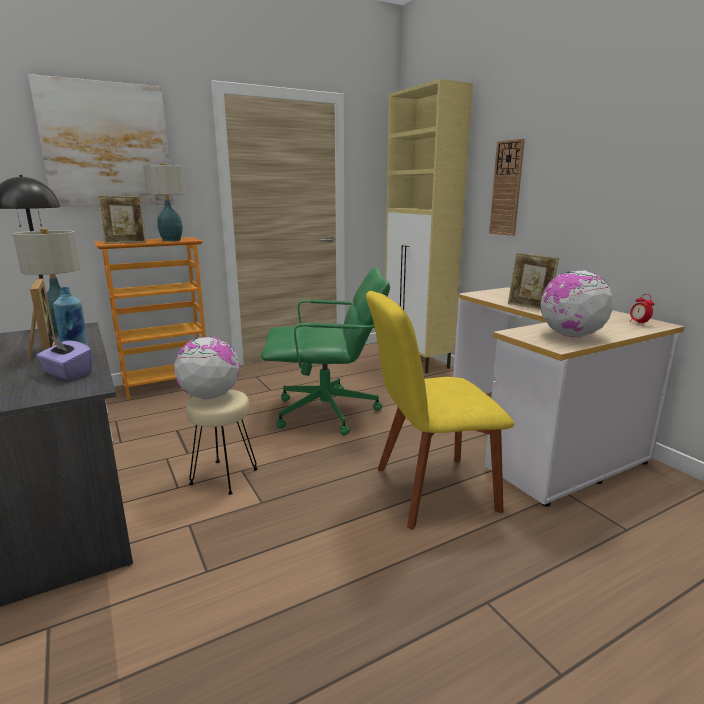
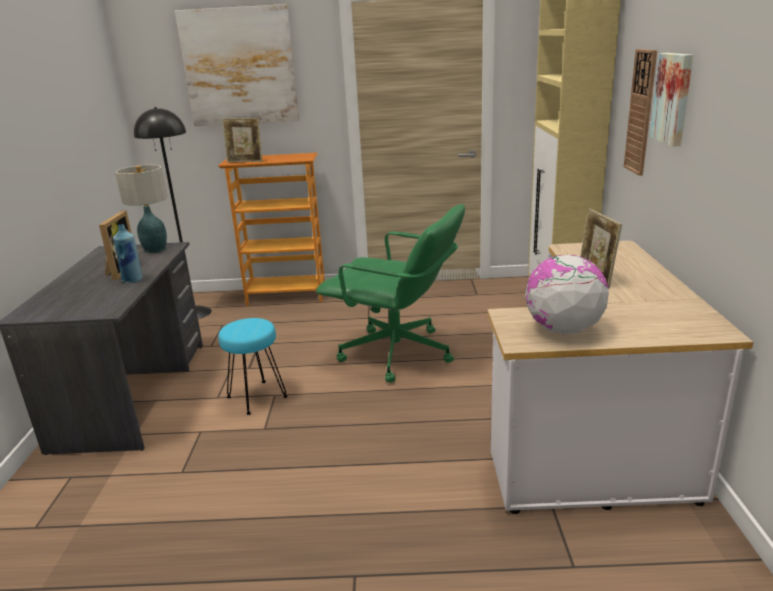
camera: 30 degrees right, 5 degrees up
(67, 373) = (111, 295): purple tissue box -> none
(172, 240) = (288, 158): table lamp -> none
(210, 396) = (242, 324): globe -> none
(224, 477) = (257, 398): beige stool -> turquoise stool
(429, 490) = (412, 460): yellow chair -> none
(552, 170) = (674, 98): none -> picture
(639, 323) = (692, 326): alarm clock -> none

